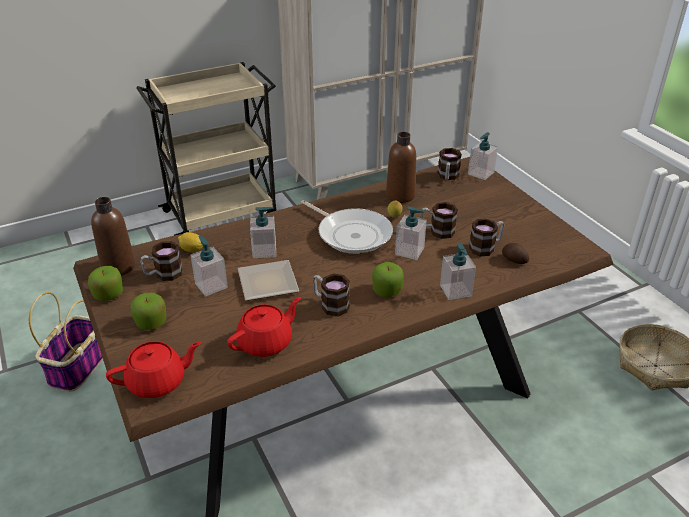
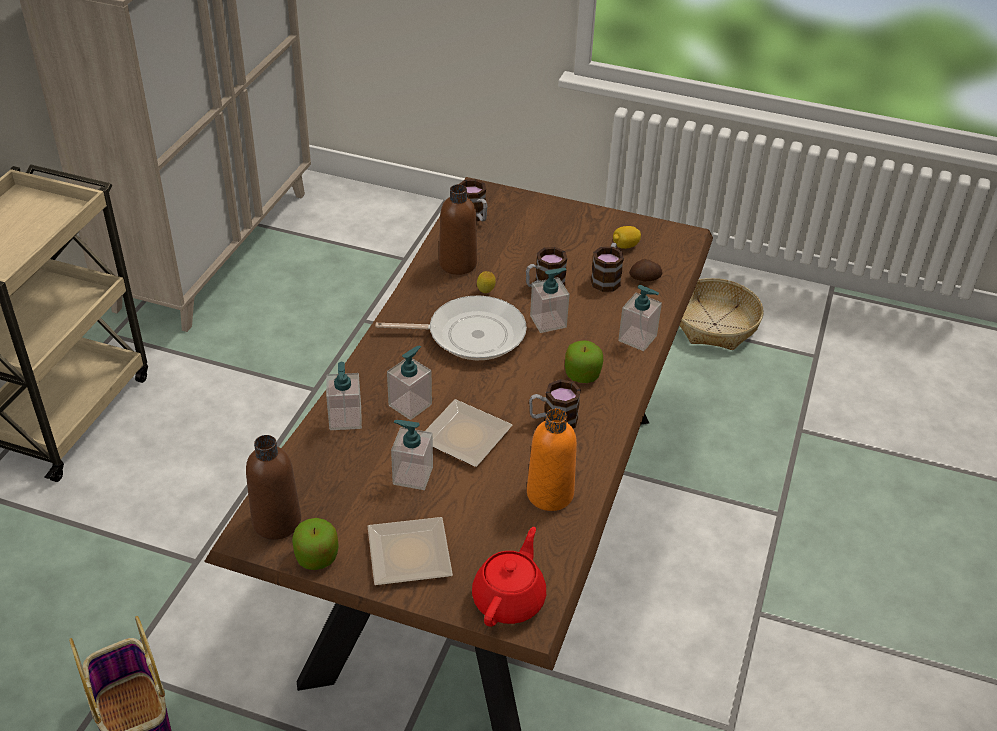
camera: 45 degrees left, 5 degrees up
(151, 322) = (411, 552): apple -> plate
(163, 274) = (342, 497): mug -> none
(192, 250) = (331, 451): lemon -> lemon (625, 246)
(266, 342) = (550, 494): red teapot -> orange bottle
(481, 173) = (500, 196): soap dispenser -> soap dispenser (345, 419)

